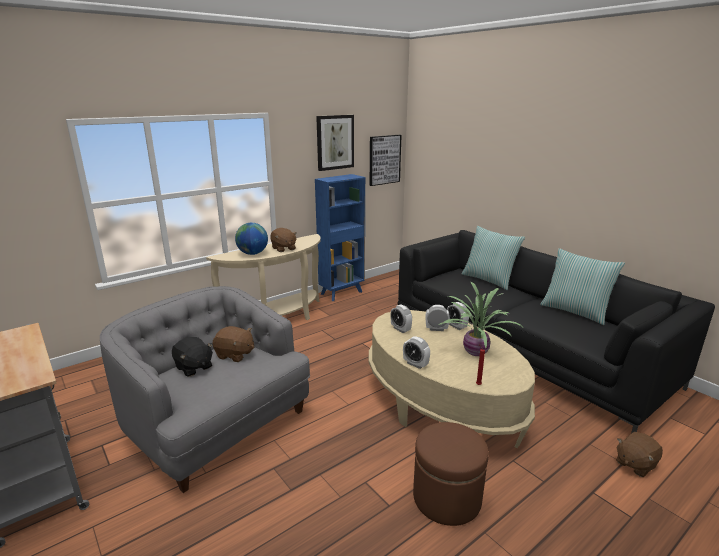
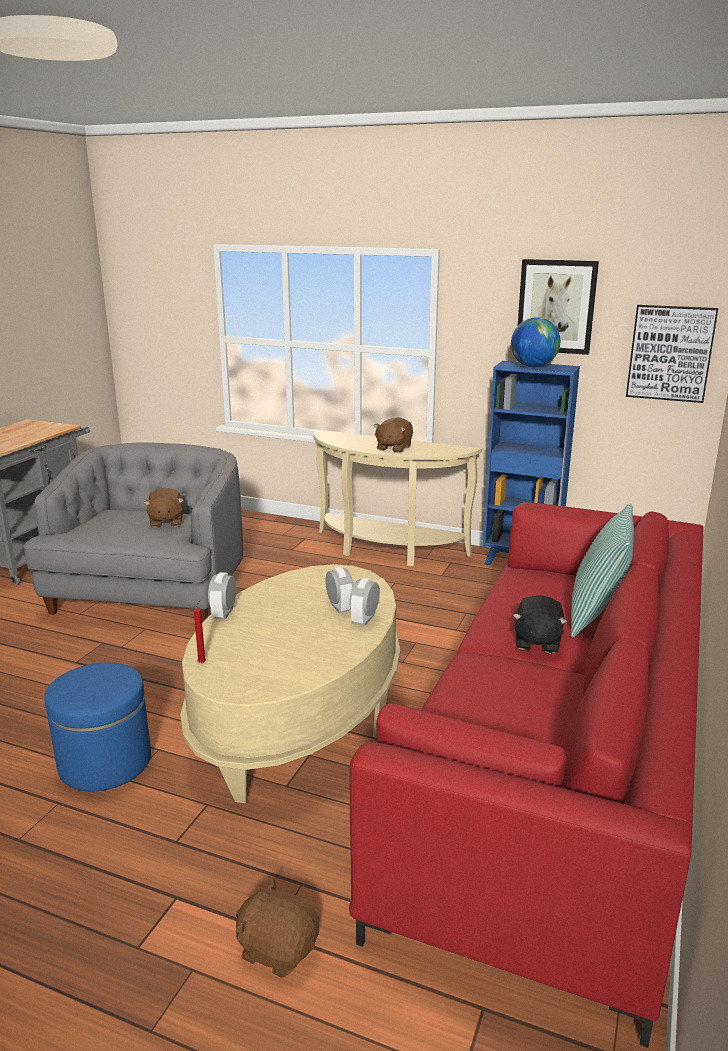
camera: 60 degrees right, 0 degrees up
(193, 367) = (129, 515): black plush toy -> black plush toy (537, 642)
(252, 254) = (353, 441): globe -> globe (533, 367)
(400, 329) = (312, 585): alarm clock -> none
(446, 498) = (105, 762): brown ottoman -> blue ottoman
(475, 352) = (292, 646): potted plant -> none
(522, 347) = (556, 763): black sofa -> red sofa
(575, 311) = (566, 719): pillow -> none

